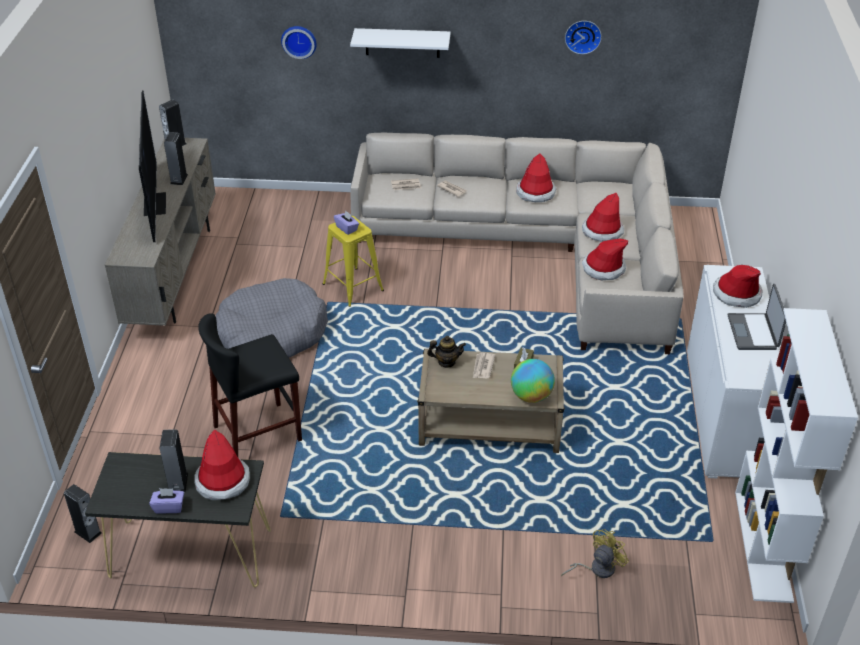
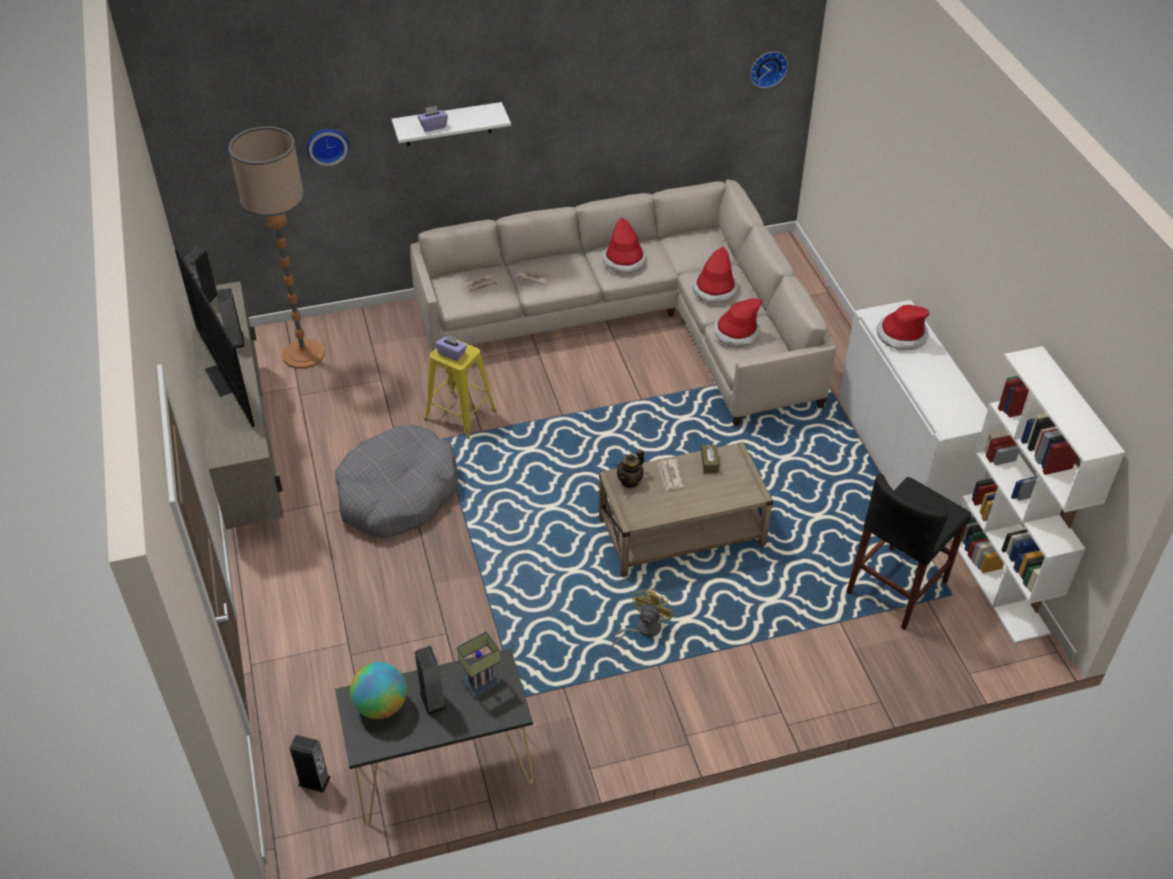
camera: 20 degrees left, 5 degrees up
(169, 507) = (438, 731): purple tissue box -> purple tissue box (433, 126)
(223, 481) = (480, 684): hat -> table lamp
(255, 215) = (303, 354): none -> floor lamp
(258, 433) = (443, 612): black stool -> black stool (897, 587)
(446, 362) = (630, 481): teapot -> teapot turned 150 degrees clockwise
(531, 396) = (734, 495): globe -> globe (381, 706)
(583, 36) = (646, 80): wall clock -> wall clock (767, 68)
(597, 568) = (859, 656): yellow fan -> yellow fan (643, 629)
(753, 332) = (937, 374): laptop -> none

